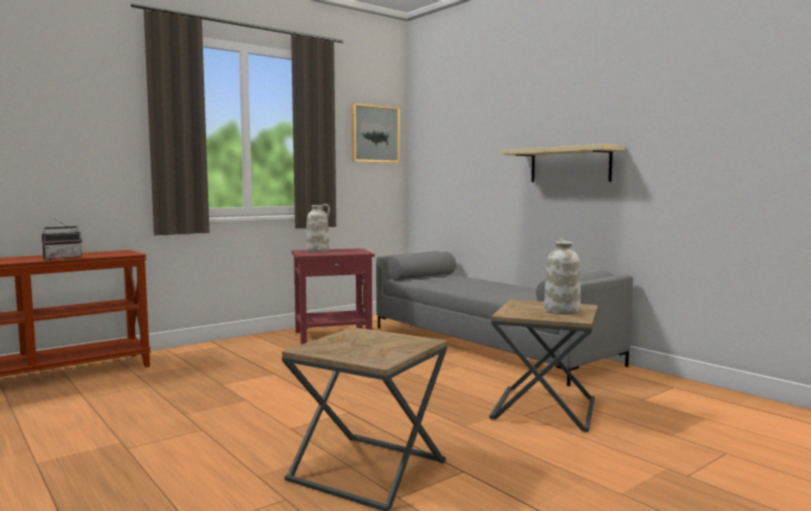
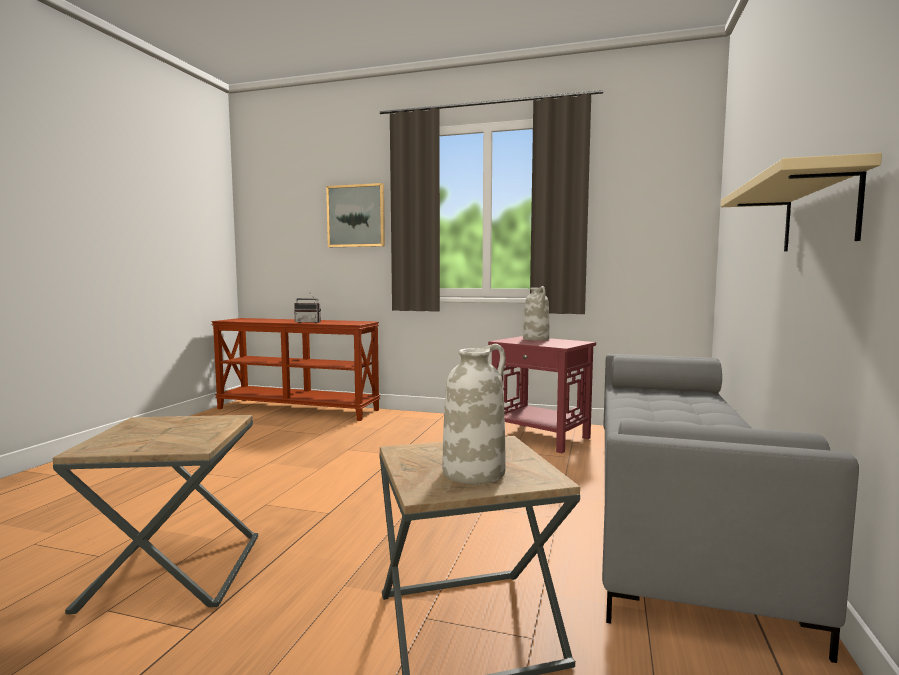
camera: 55 degrees right, 0 degrees up
(374, 134) = (659, 199): picture -> picture (356, 216)

